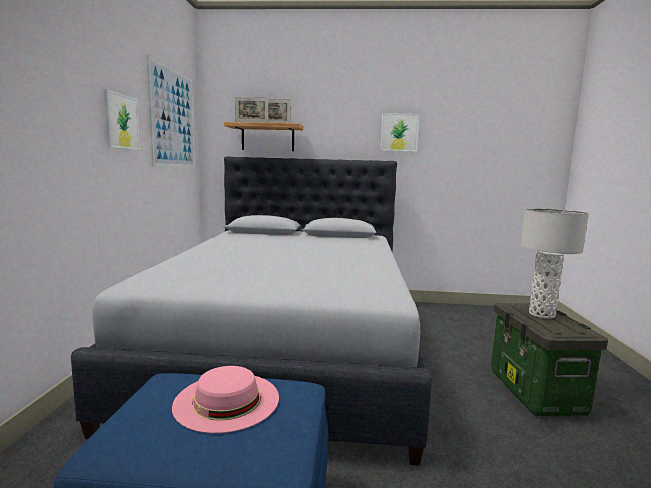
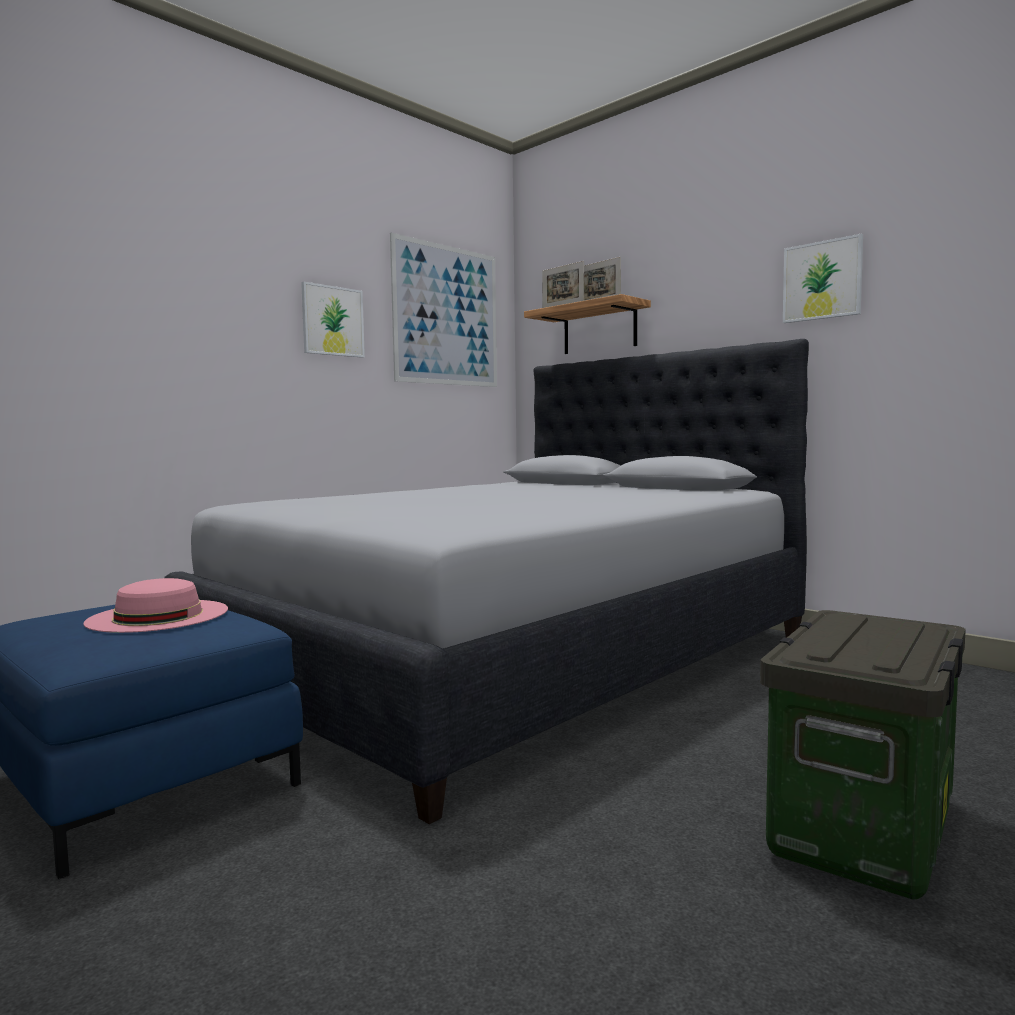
camera: 40 degrees right, 5 degrees down
(541, 314) = (875, 633): white table lamp -> none

